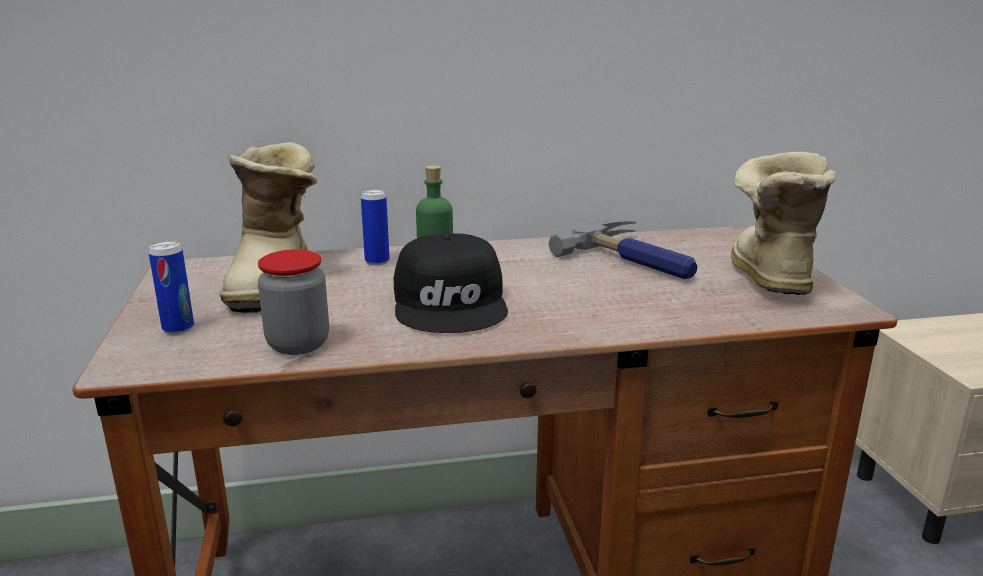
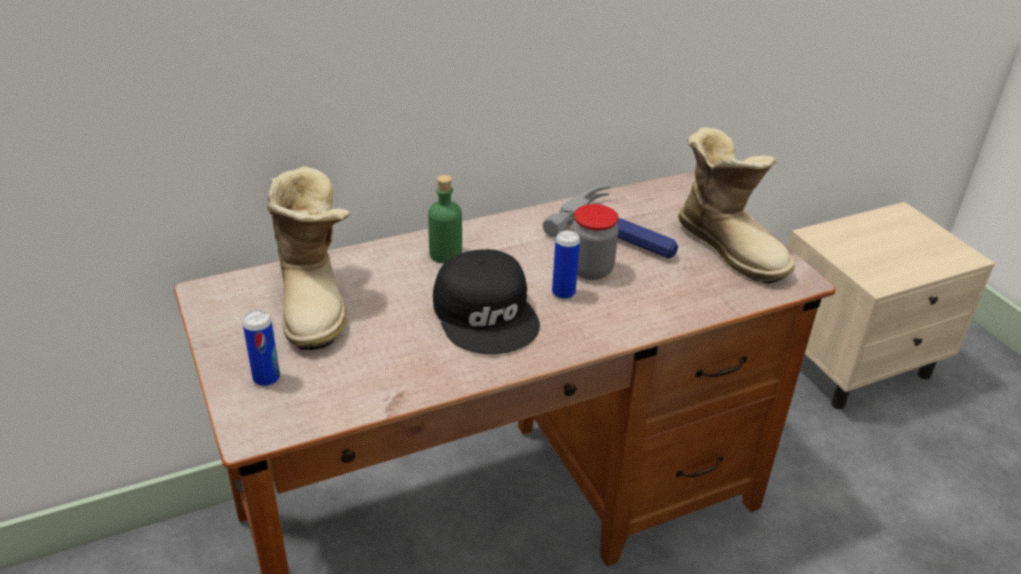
camera: 15 degrees left, 15 degrees up
(298, 344) = (383, 383): jar -> jar (590, 270)
(377, 261) = (393, 262): can -> can (563, 293)
(766, 277) = (731, 246): boot -> boot turned 150 degrees clockwise

